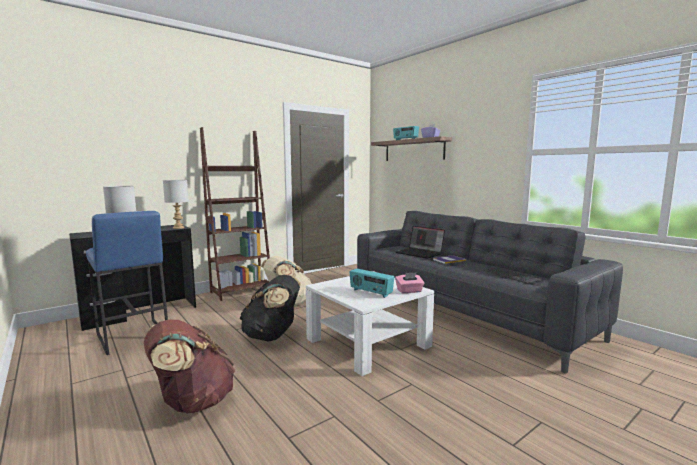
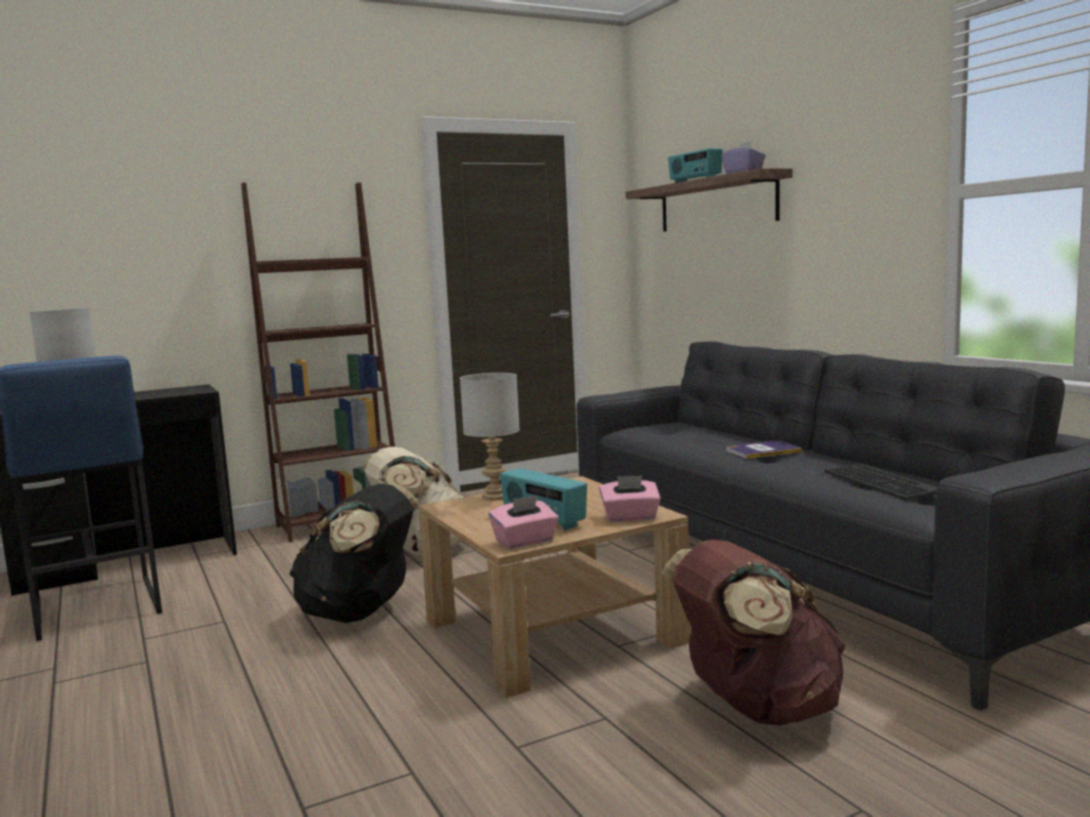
camera: 10 degrees right, 0 degrees up
(179, 228) = (197, 391): grey table lamp -> grey table lamp (496, 496)
(192, 402) = (152, 733): brown backpack -> brown backpack (756, 708)
(368, 343) = (552, 631): white coffee table -> brown coffee table
(369, 303) = (525, 541): none -> pink tissue box
(420, 253) = (707, 437): laptop -> none

